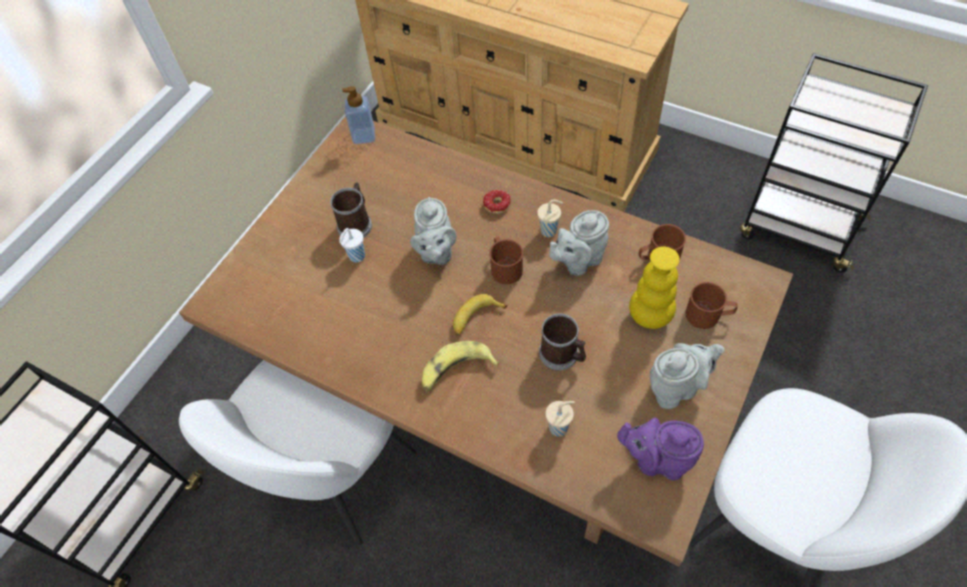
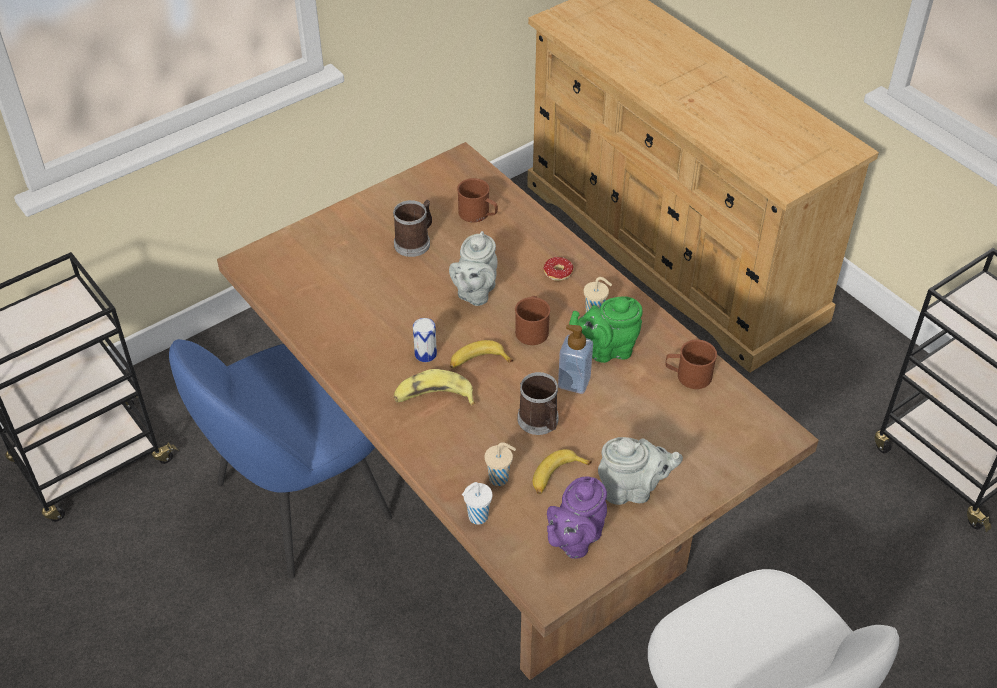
camera: 20 degrees right, 10 degrees down
(332, 473) = (298, 502): white chair -> blue chair
(356, 257) = (398, 270): white cup -> white cup (477, 517)
(364, 136) = (467, 168): soap dispenser -> soap dispenser (574, 382)
(425, 330) = (425, 354): none -> can
(578, 261) = (607, 349): grey teapot -> green teapot
(607, 403) = (557, 476): none -> banana
(650, 316) = (646, 422): yellow vase -> none
(657, 460) = (574, 540): purple teapot -> purple teapot turned 90 degrees counterclockwise
(708, 315) = (705, 442): brown mug -> brown mug (478, 214)

